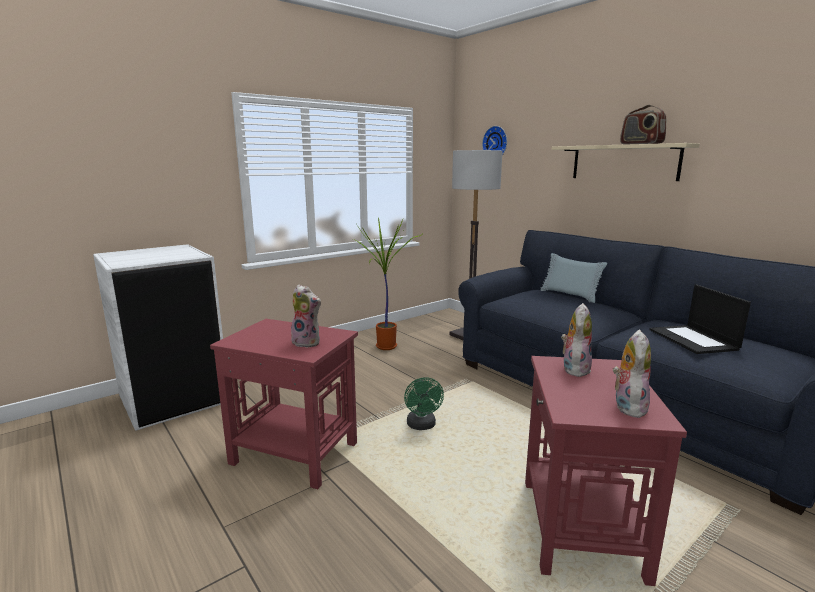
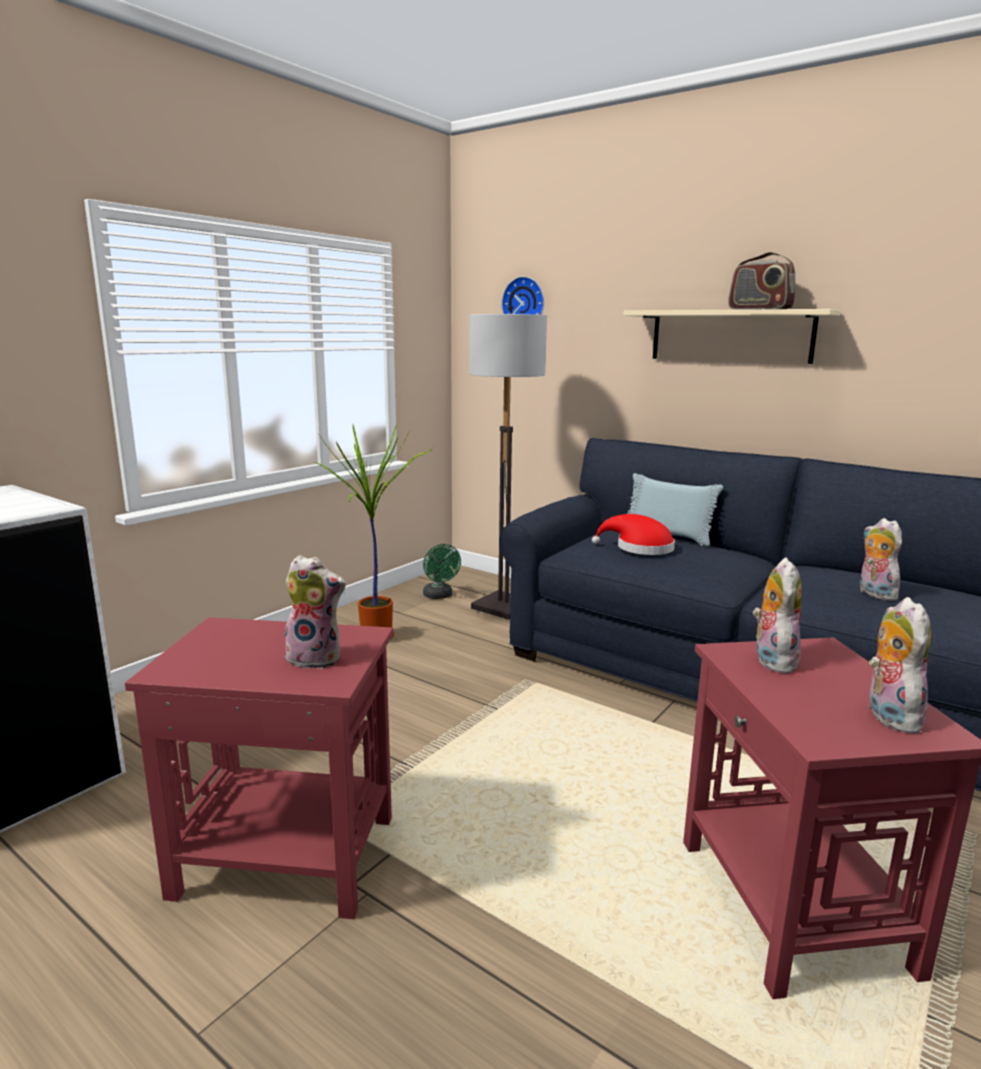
camera: 15 degrees left, 0 degrees up
(422, 426) = (488, 770): green fan -> green fan (439, 596)
(545, 301) = (639, 548): none -> red hat
(694, 340) = (874, 594): laptop -> plush toy

